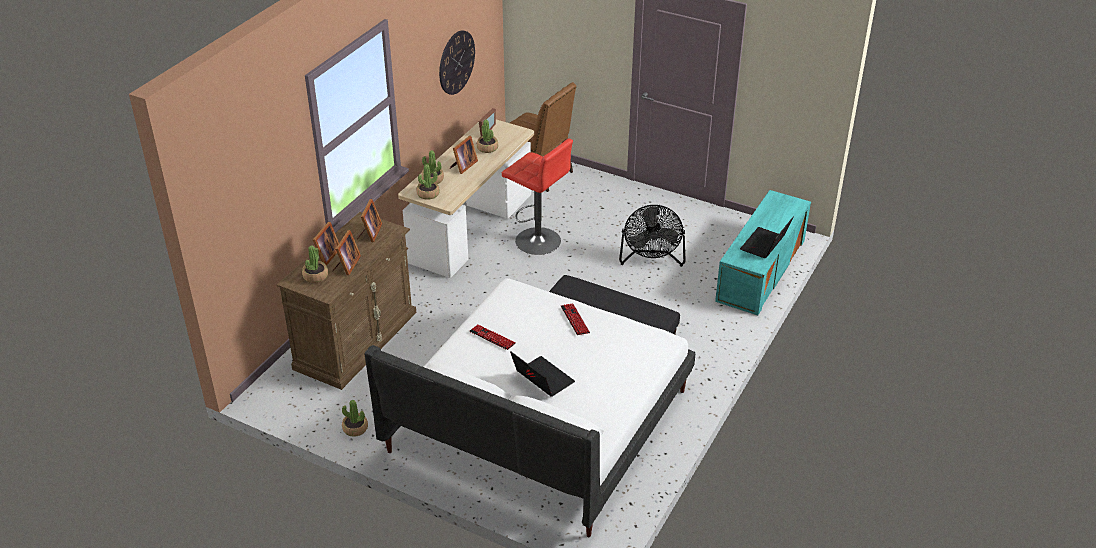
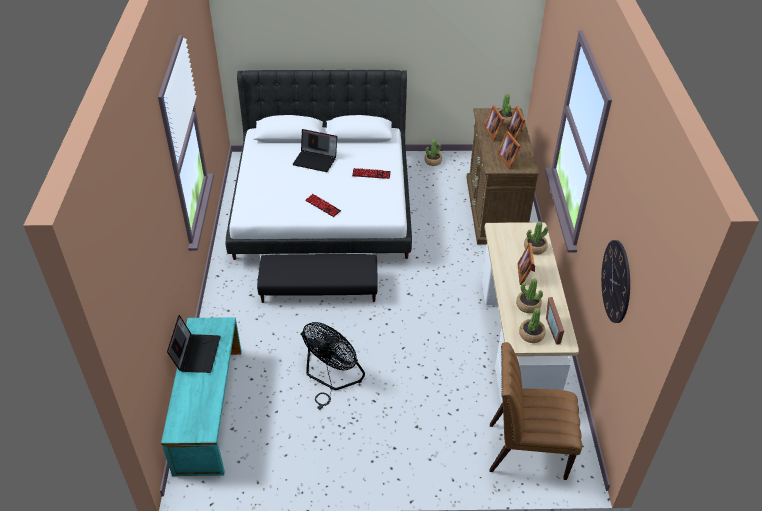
camera: 150 degrees right, 5 degrees up
(428, 194) = (521, 231): potted plant -> potted plant (531, 334)
(538, 241) = (444, 352): red stool -> none
(649, 257) = (328, 377): black fan -> black fan turned 60 degrees clockwise

